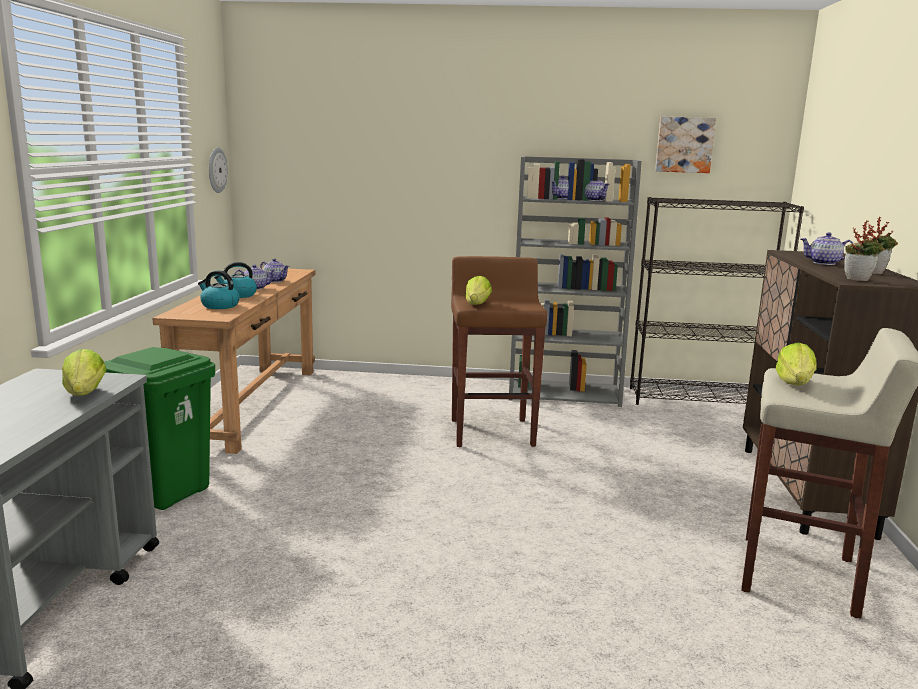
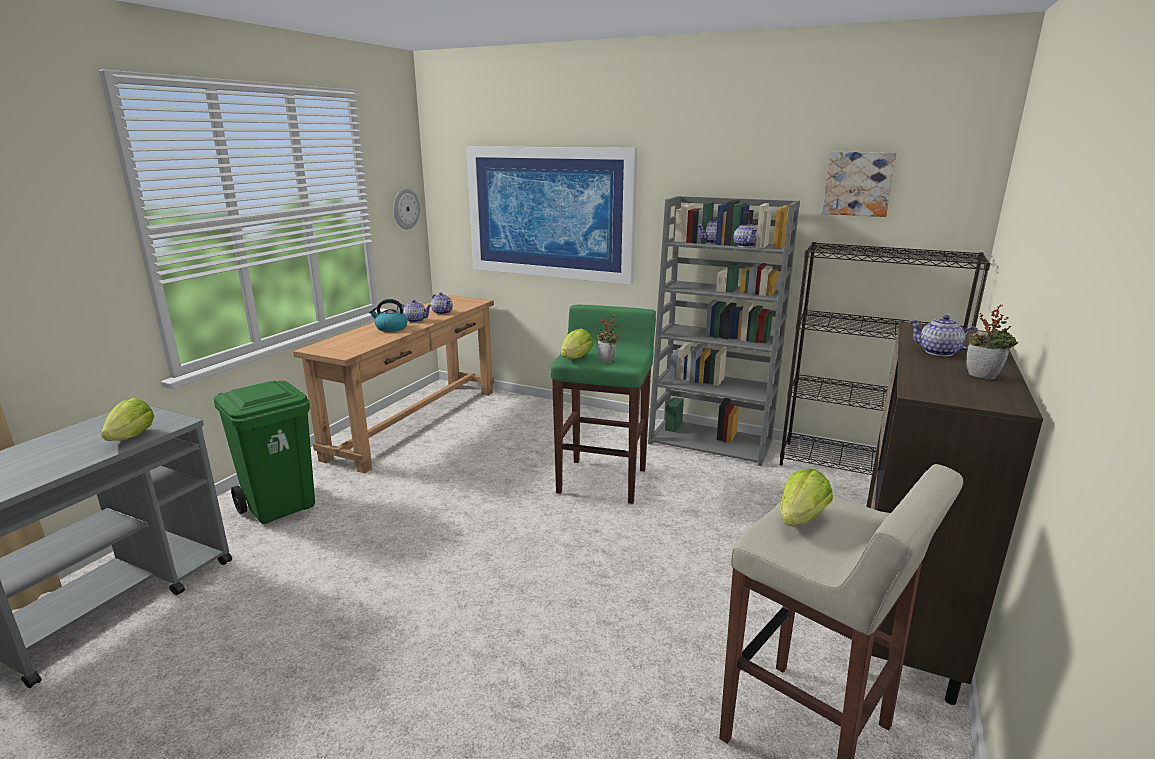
camera: 20 degrees right, 5 degrees up
(219, 306) = (360, 340): kettle -> none
(383, 174) = (549, 213): none -> picture
(492, 432) = (603, 480): brown stool -> green stool
(858, 279) = (940, 389): potted plant -> potted plant (608, 361)

